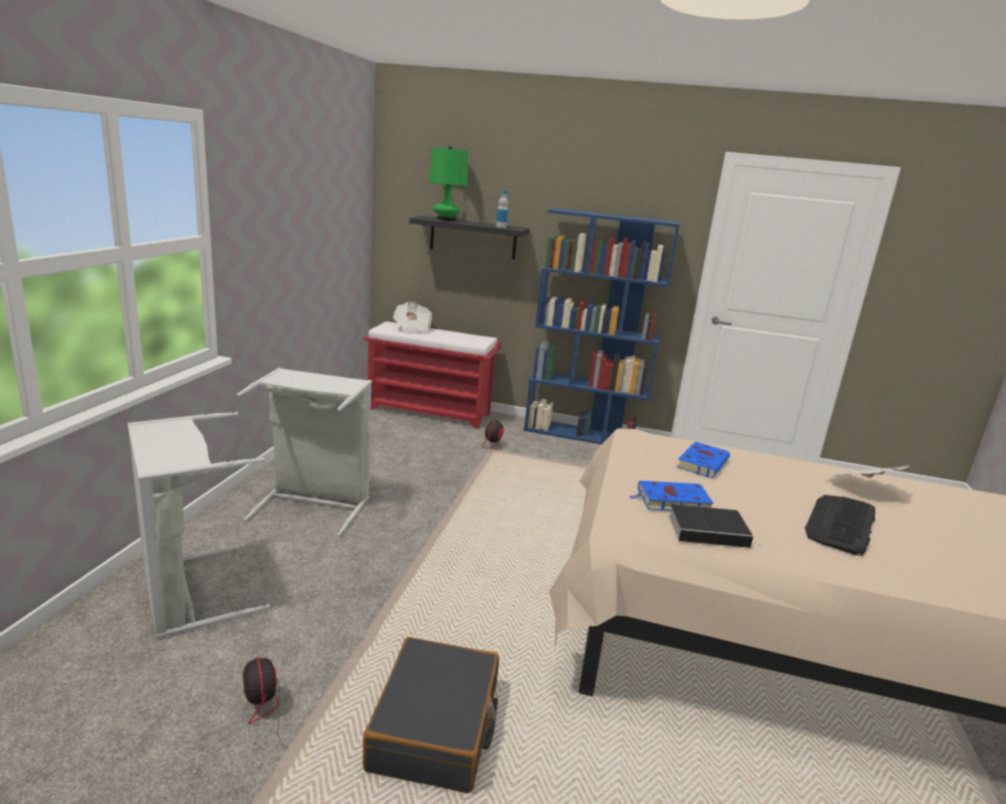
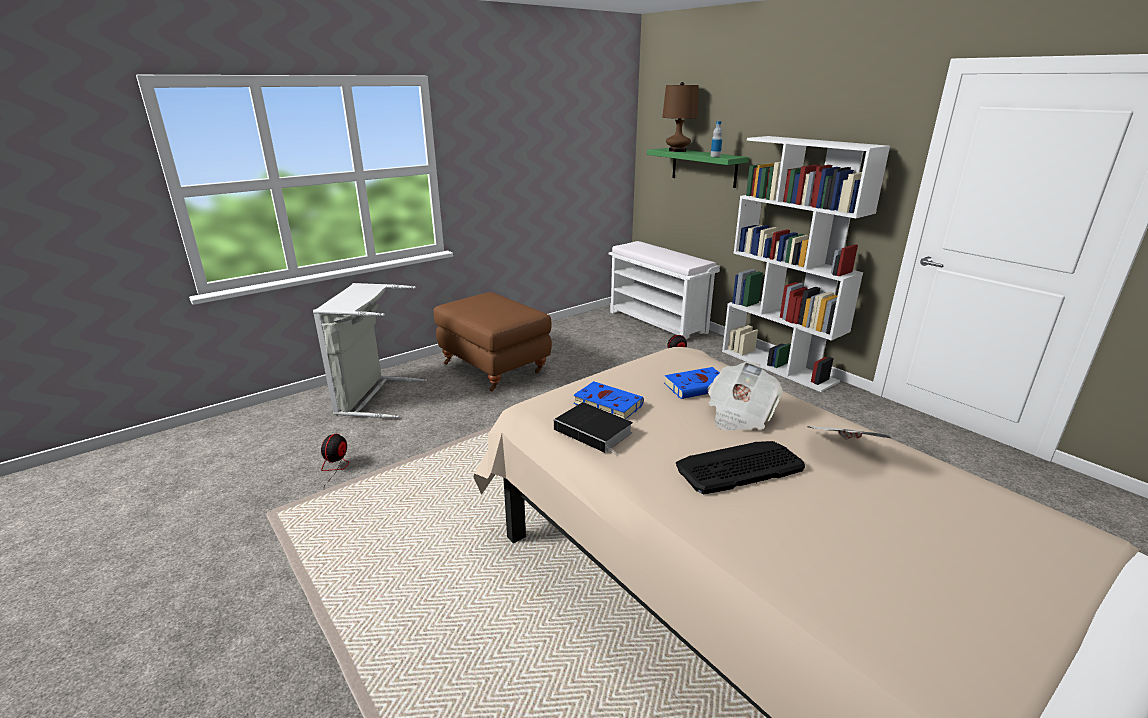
camera: 40 degrees right, 5 degrees up
(314, 504) = (495, 367): grey laundry basket -> brown ottoman
(412, 329) = (648, 248): newspaper -> newspaper (739, 415)
(430, 411) = (658, 322): red bench -> white bench
(435, 728) = (400, 515): black suitcase -> none
(446, 220) = (677, 151): green table lamp -> brown table lamp
(473, 238) = (704, 167): black shelf -> green shelf
(583, 434) = (778, 366): blue bookcase -> white bookcase

